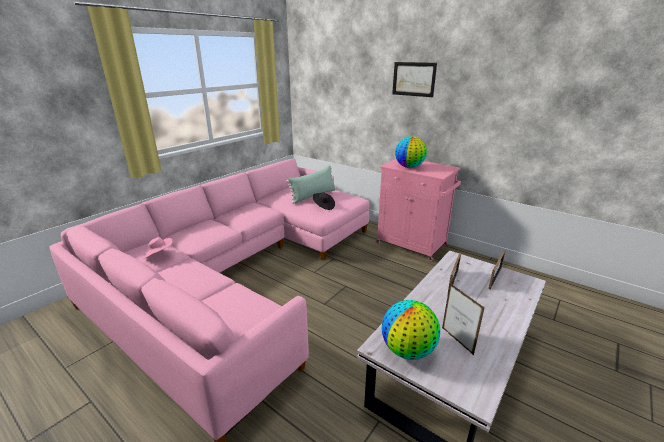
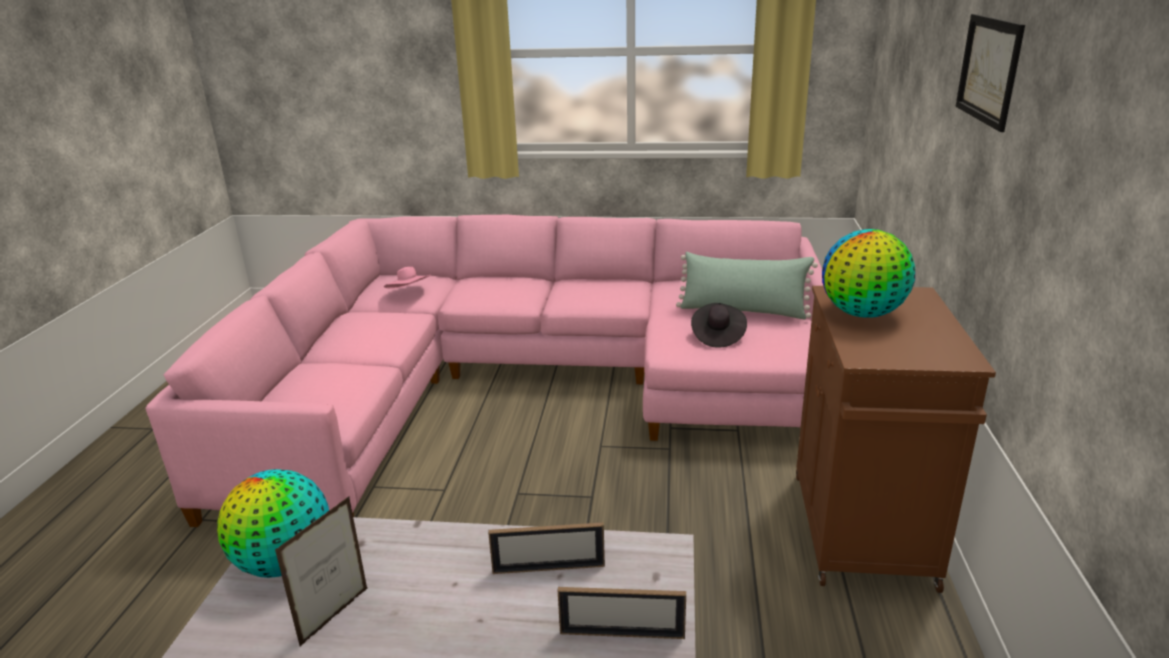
camera: 60 degrees right, 0 degrees up
(412, 245) = (862, 532): pink cabinet -> brown cabinet

